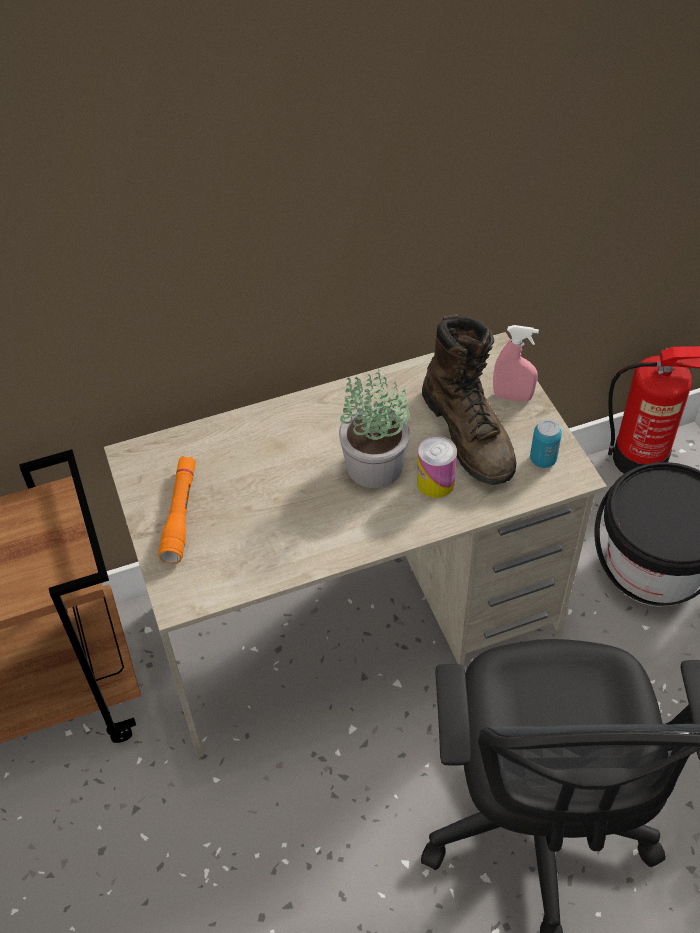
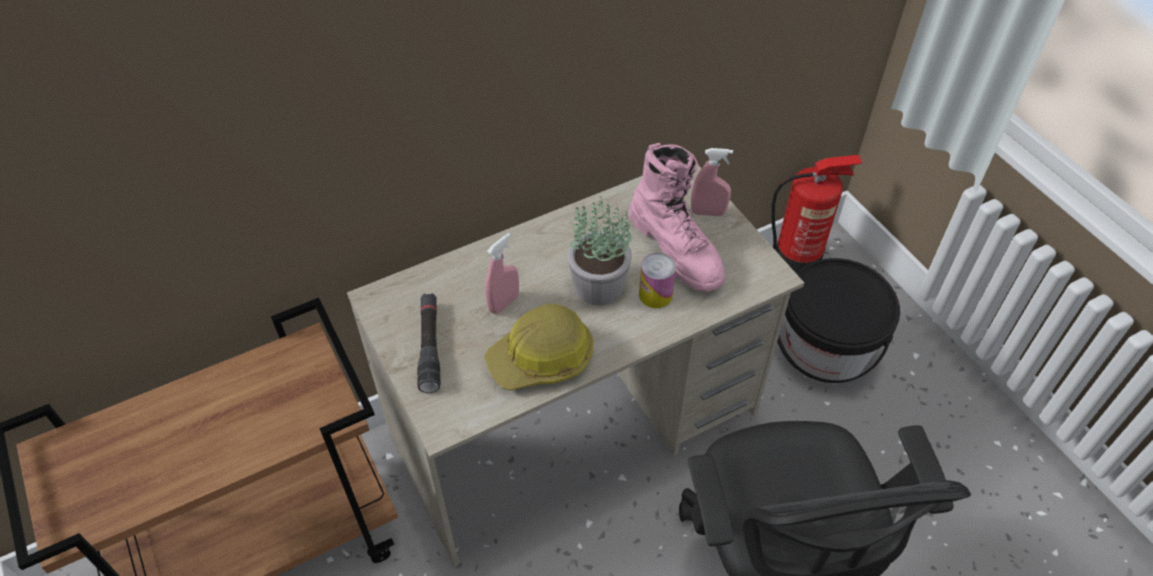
camera: 10 degrees left, 0 degrees up
(180, 514) = (430, 346): orange flashlight -> black flashlight
(267, 475) = (503, 303): none -> pink spray bottle
(298, 539) = (542, 358): none -> hard hat
(469, 434) = (677, 248): brown boot -> pink boot
(543, 459) = (745, 265): can -> none

